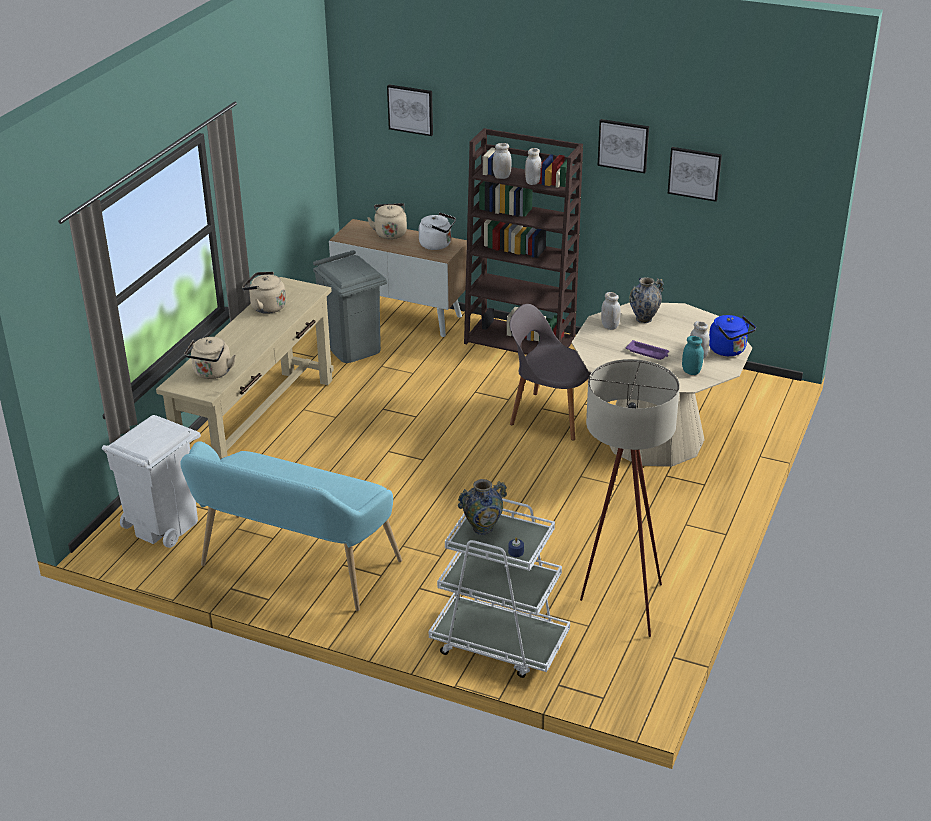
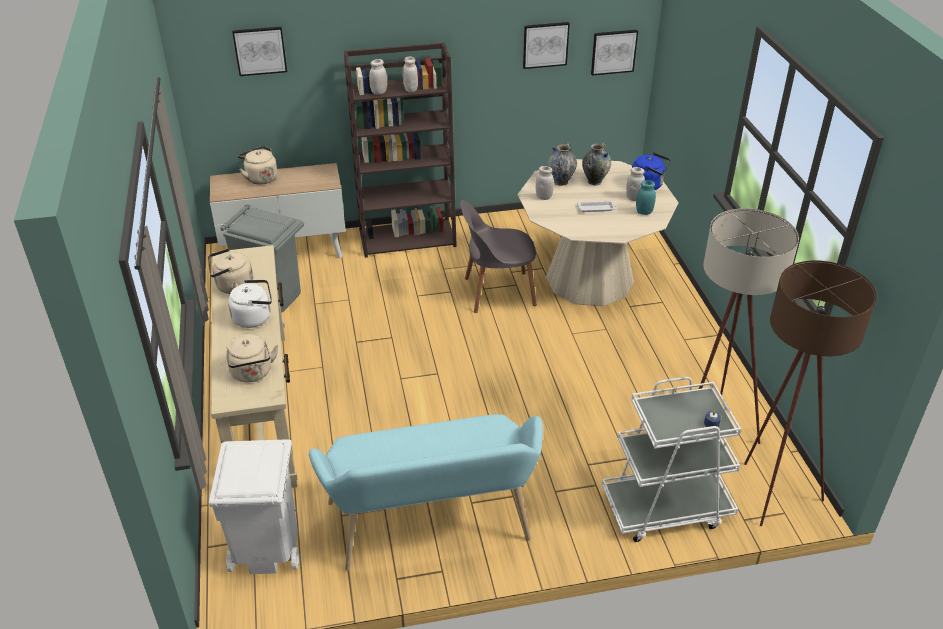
camera: 35 degrees left, 5 degrees up
(437, 245) = (315, 175): white kettle -> white kettle (254, 317)
(483, 528) = (663, 415): vase -> vase (594, 181)
(613, 674) = (769, 488): none -> brown floor lamp
(623, 145) = (479, 35): picture -> picture (613, 51)
(648, 353) = (596, 208): purple tray -> white tray

